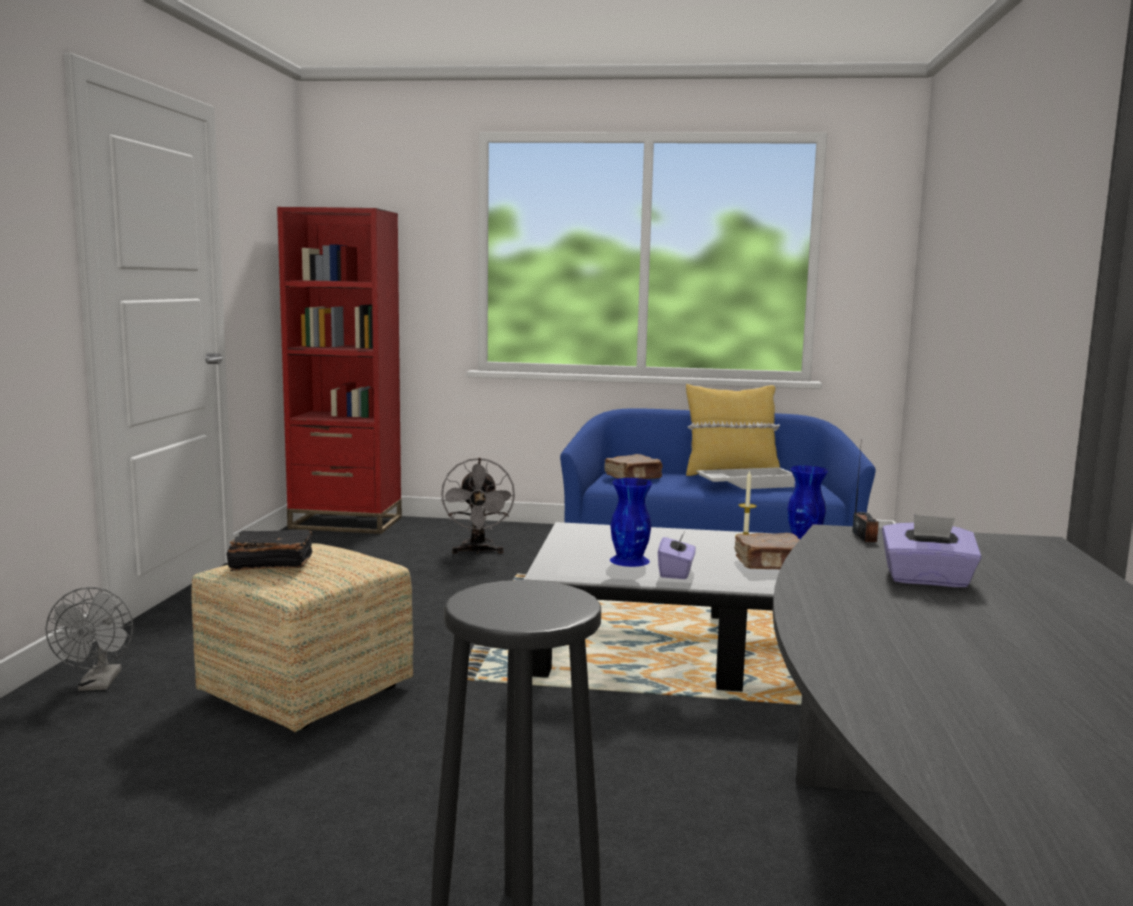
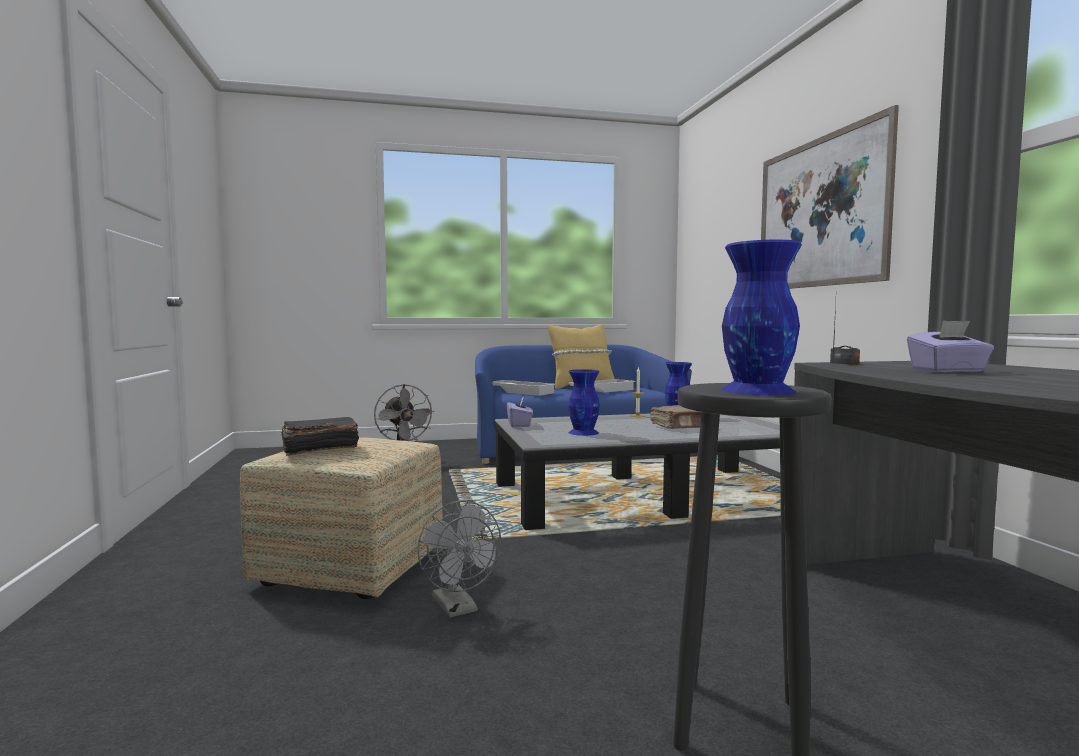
camera: 20 degrees left, 5 degrees down
(98, 684) = (123, 595): grey fan -> grey fan (458, 608)
(346, 523) = (273, 453): red bookcase -> none
(516, 608) = (758, 390): none -> blue vase
(633, 477) = (521, 392): brown book -> white tray
(676, 572) = (626, 435): purple tissue box -> purple tissue box (519, 425)
(1029, 264) = (819, 213): none -> picture

